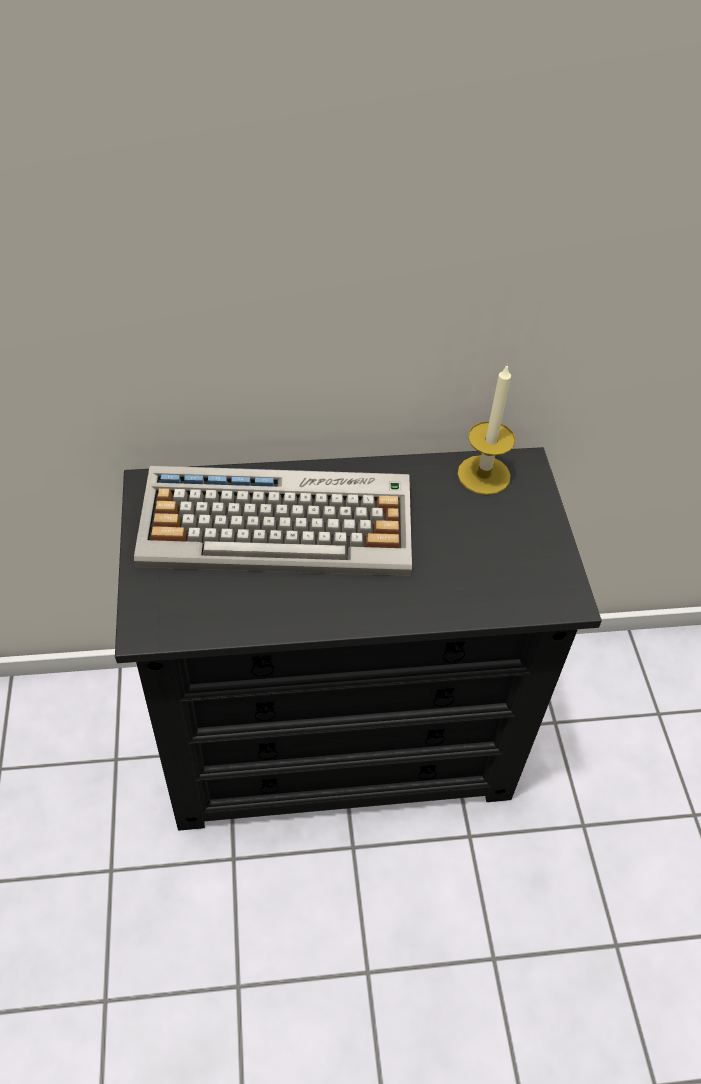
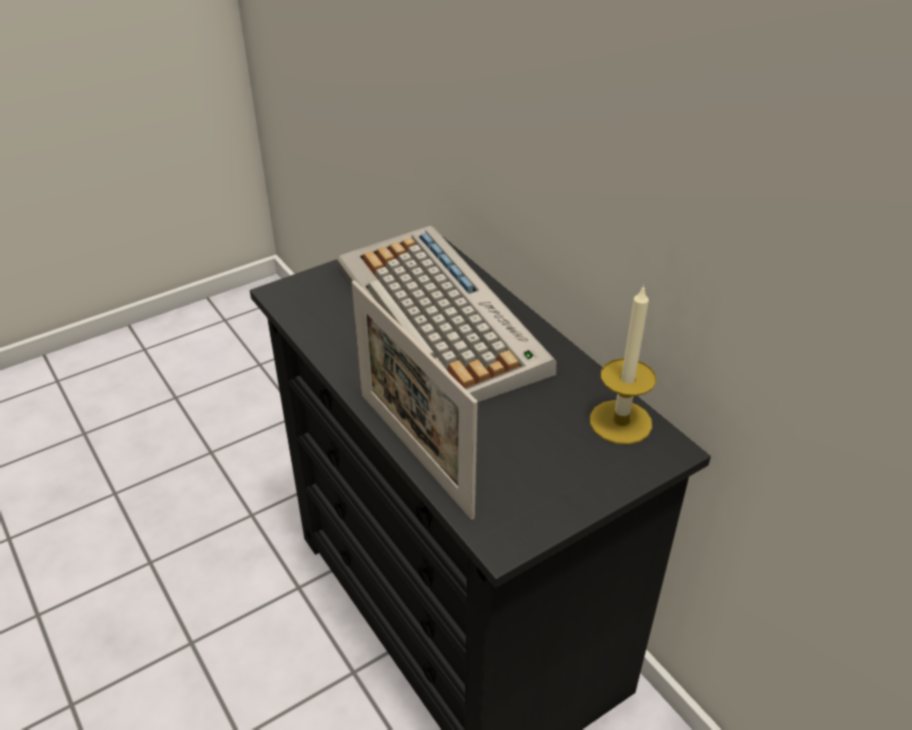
camera: 65 degrees right, 10 degrees down
(446, 615) = (414, 452): none -> picture frame

